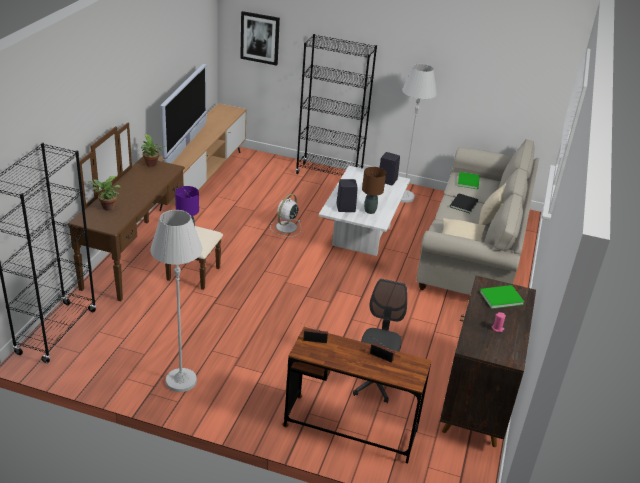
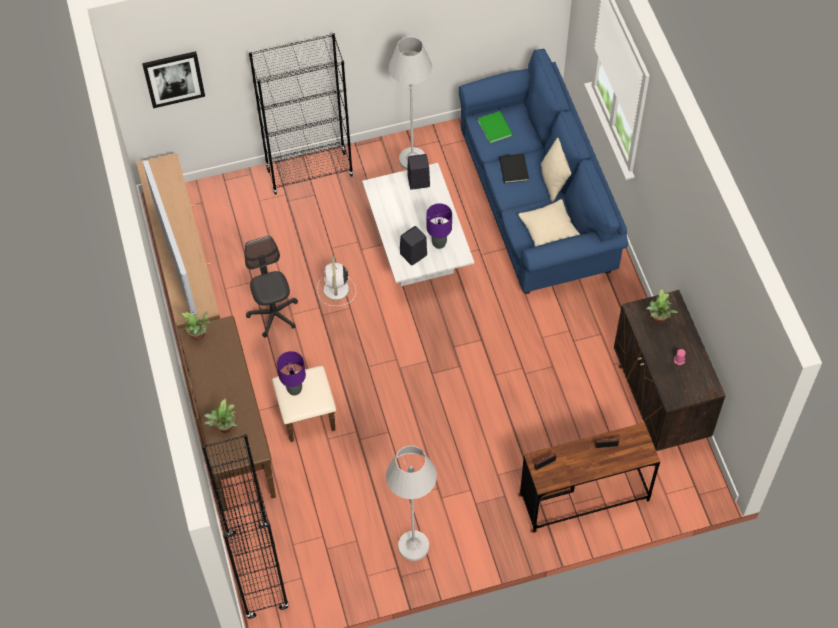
camera: 30 degrees left, 25 degrees up
(370, 211) = (439, 244): brown table lamp -> purple table lamp
(375, 384) = (568, 437): grey office chair -> grey office chair (273, 315)
(472, 251) = (536, 204): beige sofa -> blue sofa
(499, 297) = (658, 320): green book -> potted plant

